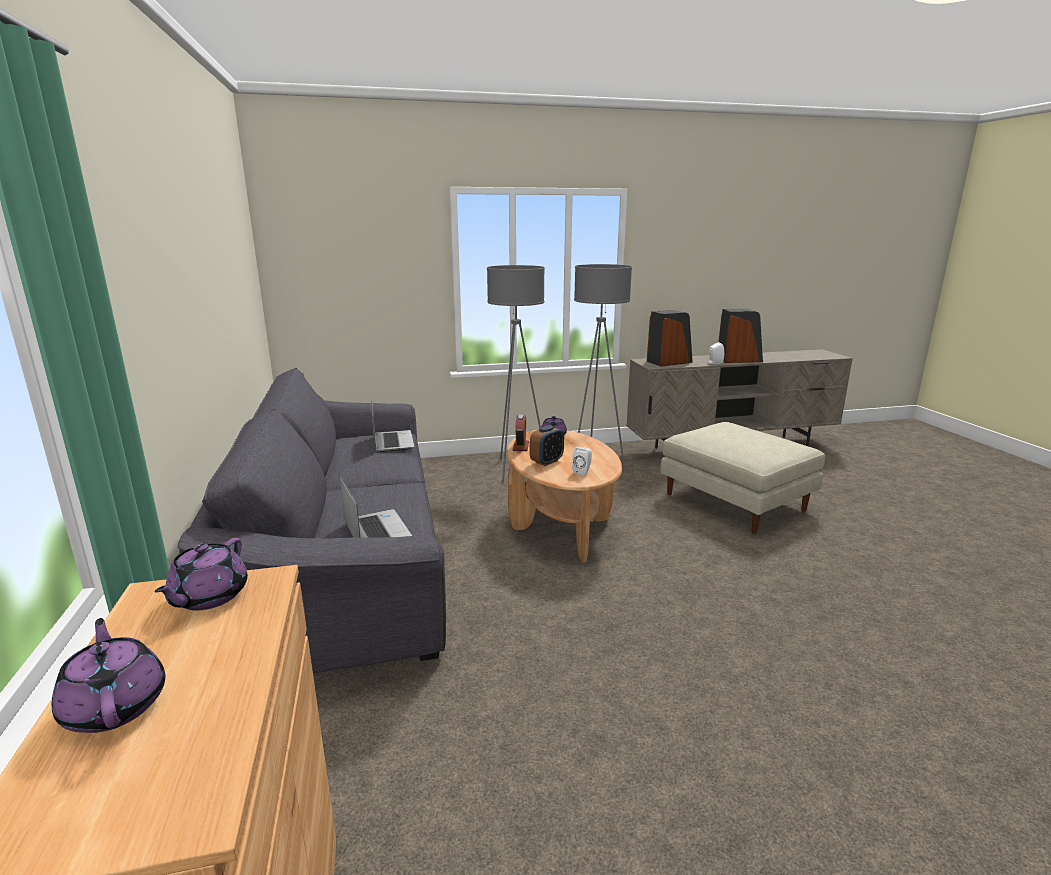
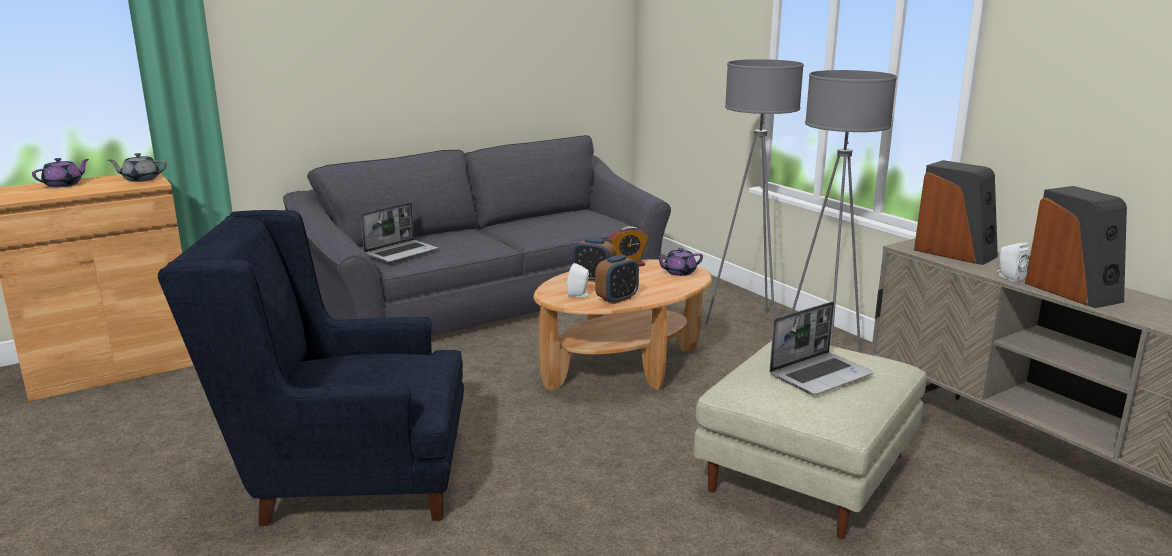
camera: 70 degrees right, 0 degrees up
(208, 597) = (141, 179): purple teapot -> grey teapot
(392, 442) = (593, 224): laptop -> laptop (820, 375)
(600, 461) = (617, 299): none -> alarm clock
(722, 694) = (346, 476): none -> blue armchair

